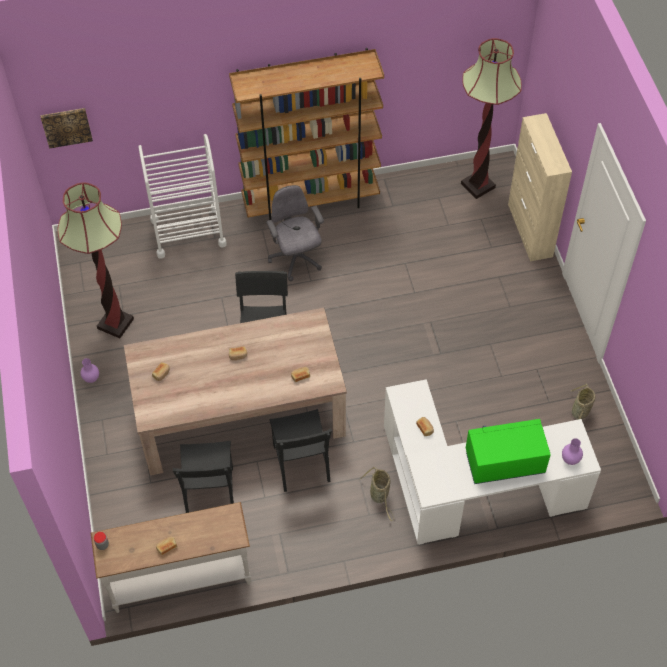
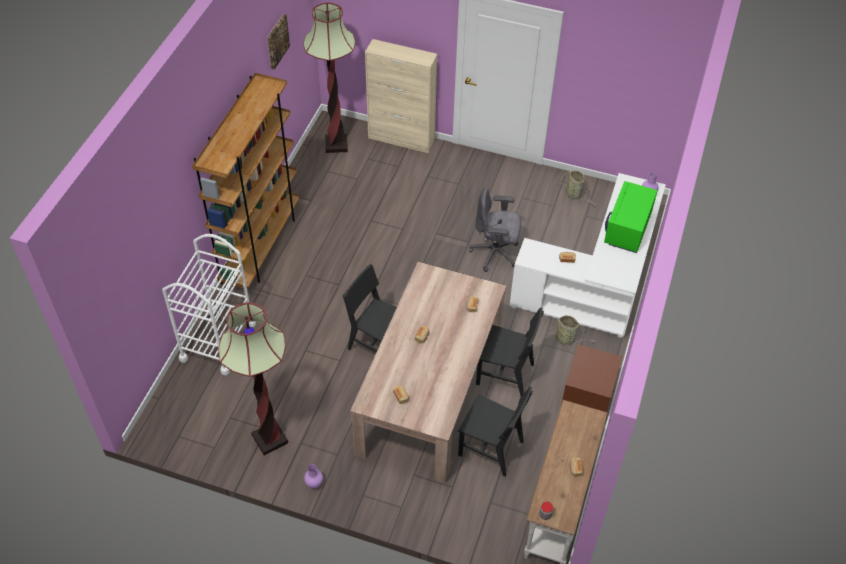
camera: 60 degrees left, 5 degrees down
(66, 127) = (113, 317): picture -> picture (277, 41)
(296, 260) = (310, 283): grey office chair -> grey office chair (495, 254)
(319, 548) = (587, 399): none -> brown nightstand

